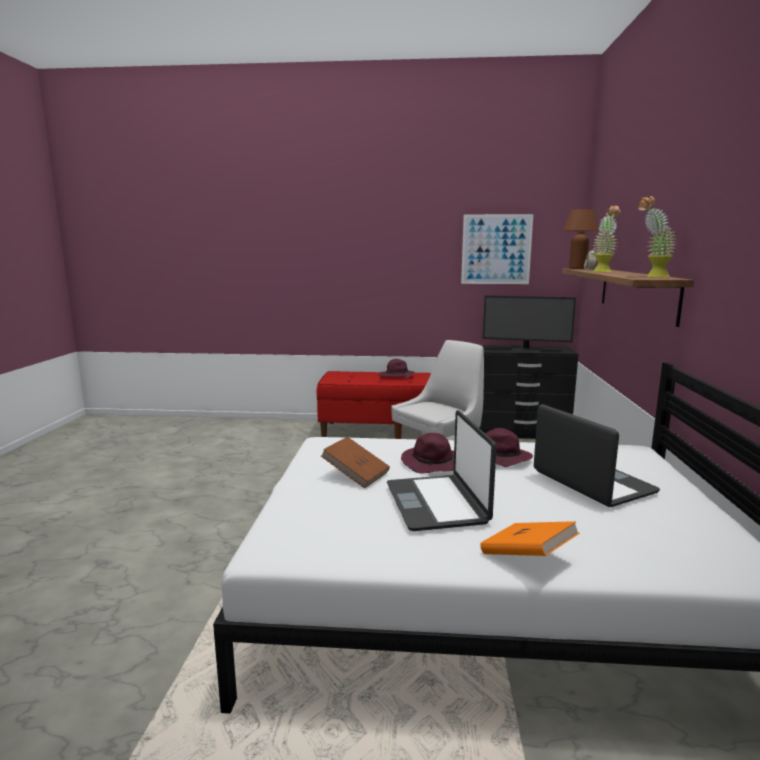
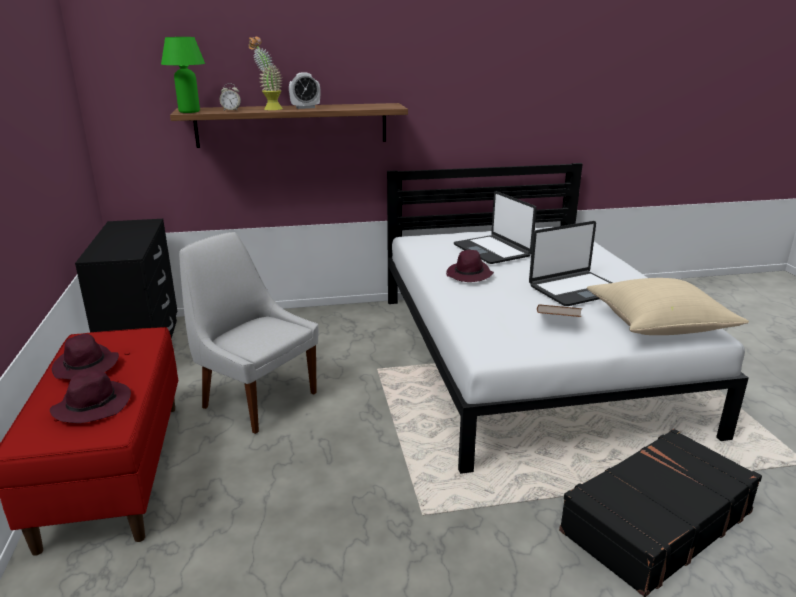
camera: 105 degrees left, 10 degrees up
(183, 588) = (655, 521): none -> black suitcase
(311, 526) = (658, 325): none -> beige pillow
(433, 464) = (503, 296): purple hat -> purple hat (93, 405)
(496, 249) = (40, 101): picture -> none
(525, 349) = (126, 238): monitor -> none
(527, 557) = (611, 267): orange book -> none
(577, 268) = (189, 111): brown table lamp -> green table lamp
(592, 482) = (492, 250): laptop -> laptop turned 75 degrees counterclockwise
(617, 273) = (305, 107): none -> alarm clock
(651, 276) = (369, 105): potted plant -> none

